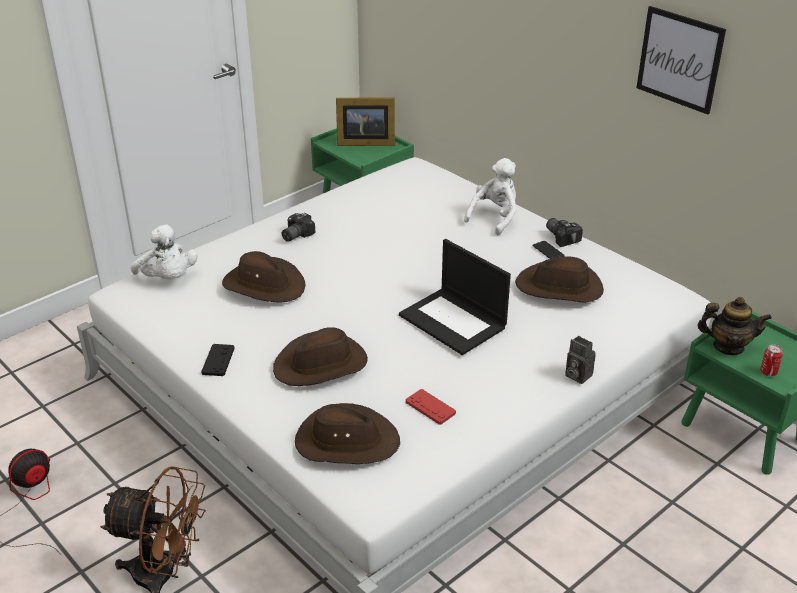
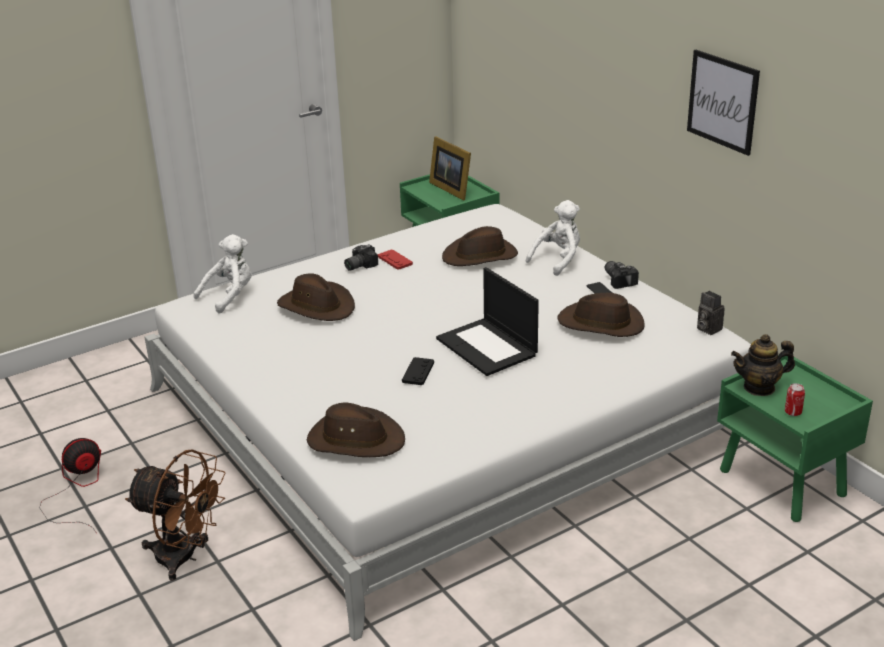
camera: 10 degrees right, 5 degrees down
(167, 278) = (230, 296): white plush toy -> white plush toy turned 105 degrees counterclockwise
(218, 361) = (257, 366): black game controller -> black game controller (418, 372)
(321, 365) = (351, 375): brown hat -> brown hat (480, 256)
(364, 142) = (451, 188): picture frame -> picture frame turned 45 degrees clockwise
(430, 407) = (443, 418): red game controller -> red game controller (395, 260)
(576, 375) = (593, 400): camera -> camera (707, 328)
(728, 346) = (759, 387): teapot -> teapot turned 150 degrees clockwise

